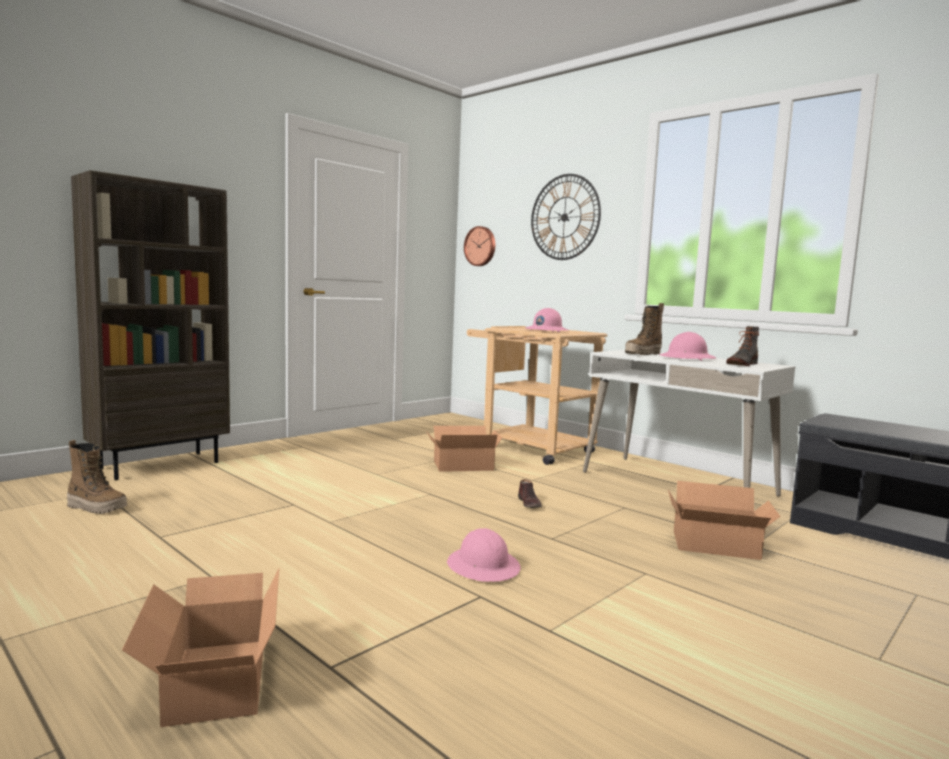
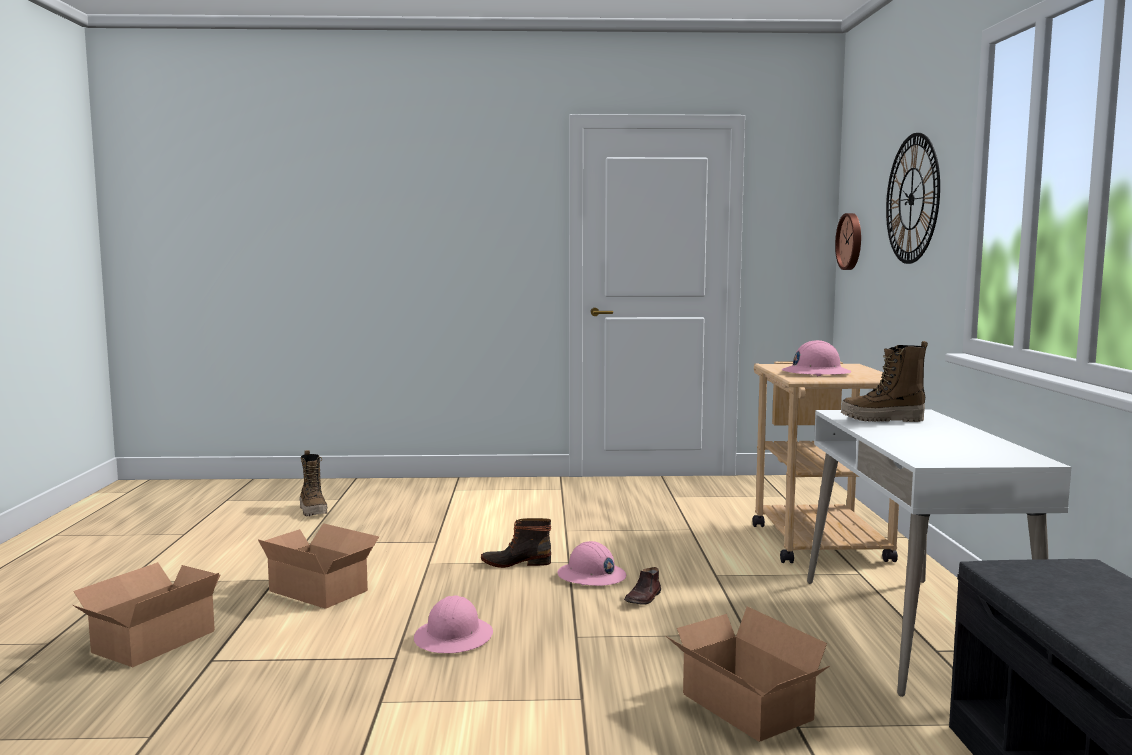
camera: 45 degrees right, 0 degrees up
(160, 465) = (417, 485): brown bookcase -> none
(461, 465) = (675, 540): cardboard box -> cardboard box (319, 589)
(687, 358) = (921, 433): pink hard hat -> pink hard hat (591, 576)
(741, 364) = (963, 452): boot -> boot (516, 563)

